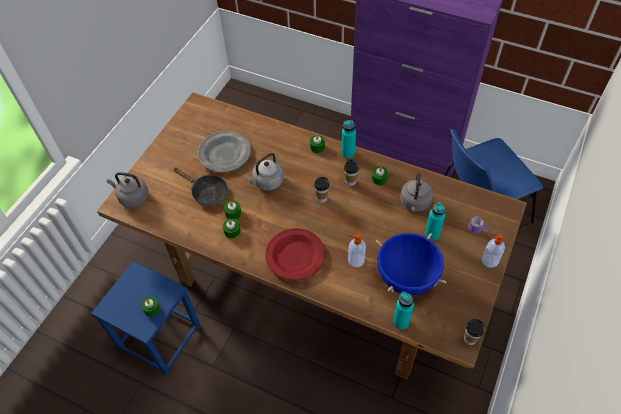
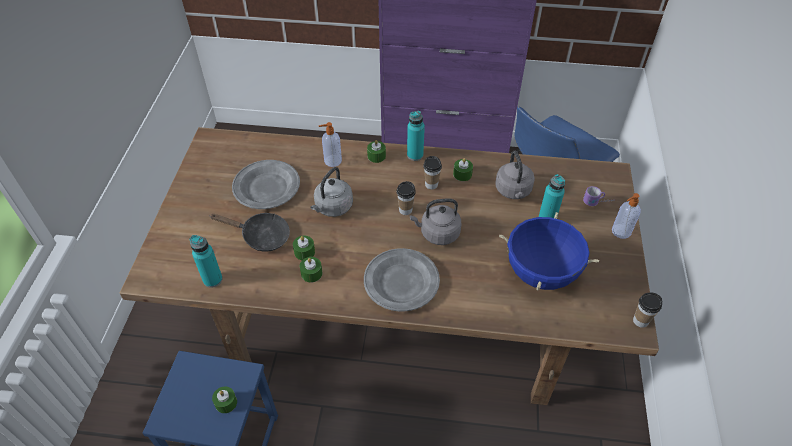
camera: 20 degrees left, 5 degrees down
(132, 197) = (164, 265): grey kettle -> grey kettle (437, 234)
(295, 255) = (401, 282): red plate -> grey plate
(355, 260) = (474, 269): soap dispenser -> soap dispenser (332, 161)
(401, 322) = (557, 323): turquoise bottle -> turquoise bottle (212, 279)

